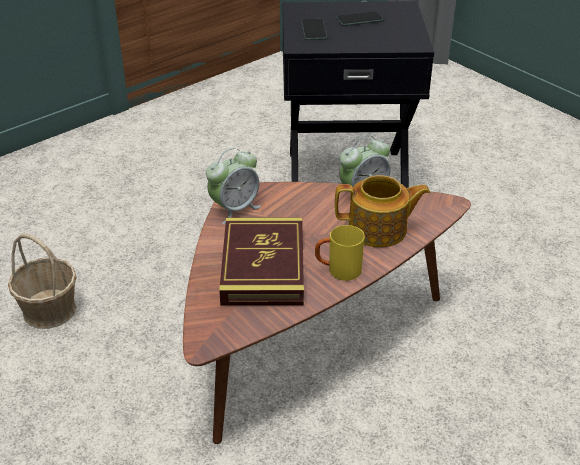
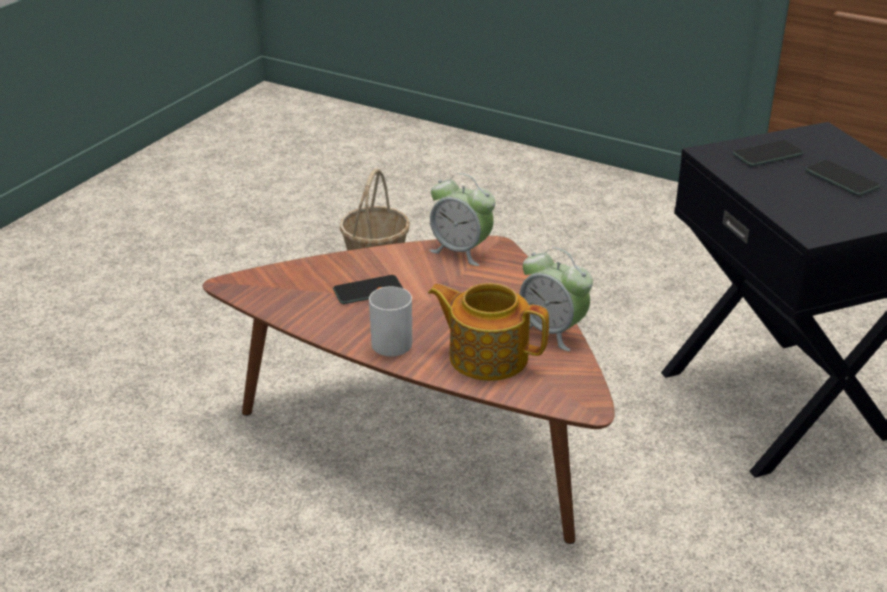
camera: 70 degrees right, 5 degrees down
(263, 266) = (368, 290): book -> phone
(338, 271) = (388, 340): yellow mug -> white mug
(379, 230) = (487, 356): teapot -> teapot turned 135 degrees clockwise

